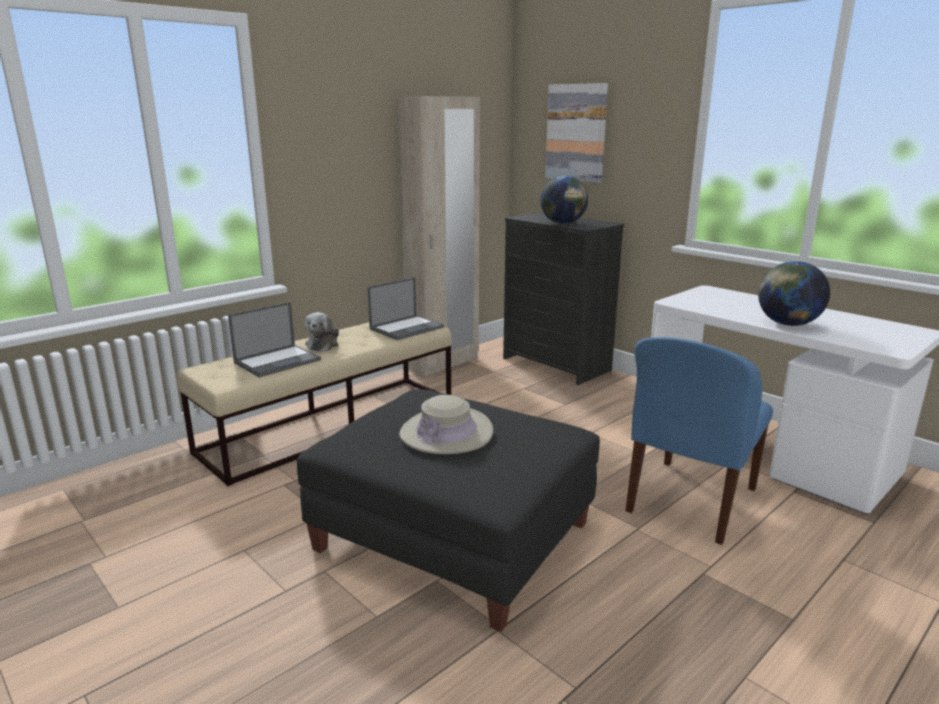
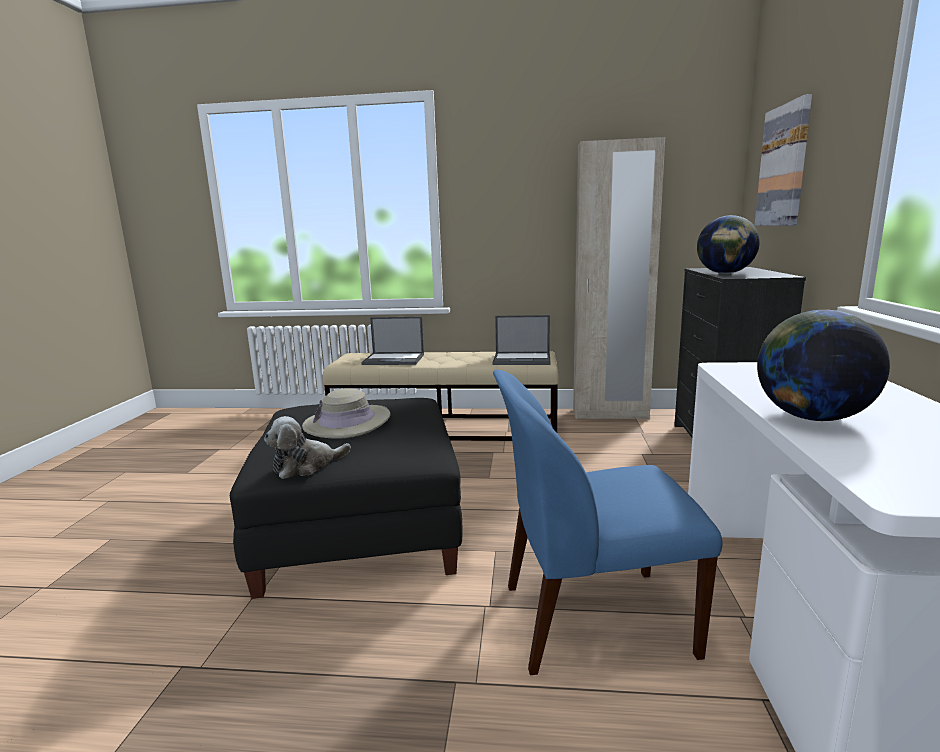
camera: 50 degrees right, 5 degrees down
(323, 344) = (444, 357): plush toy -> plush toy (306, 466)

